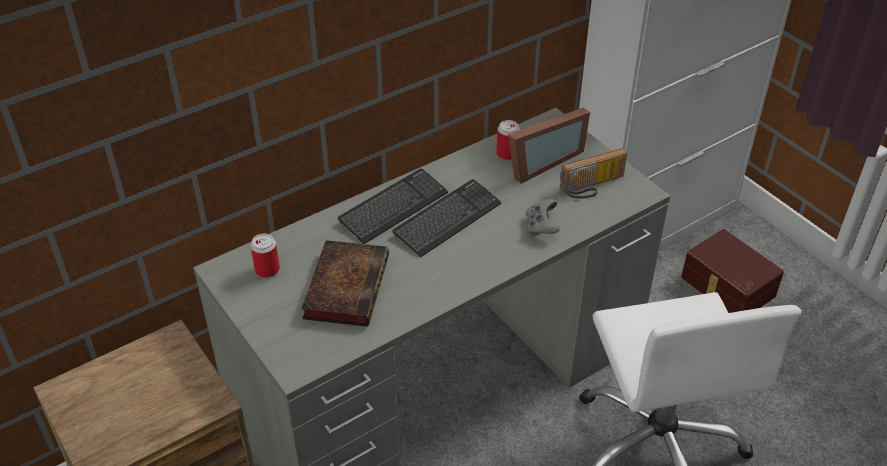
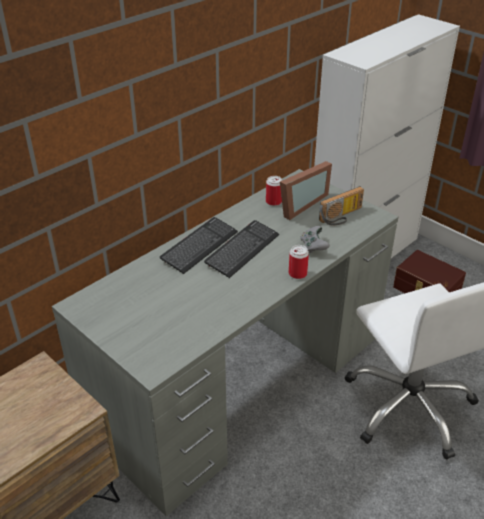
camera: 10 degrees left, 5 degrees down
(267, 270) = (112, 300): can -> can (297, 274)
(346, 285) = (177, 304): book -> none

